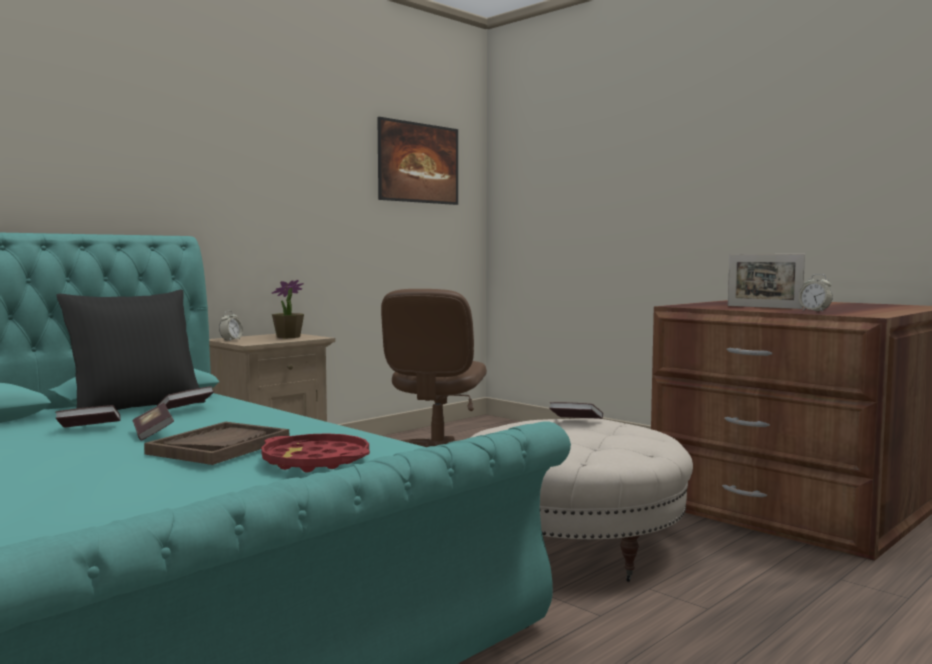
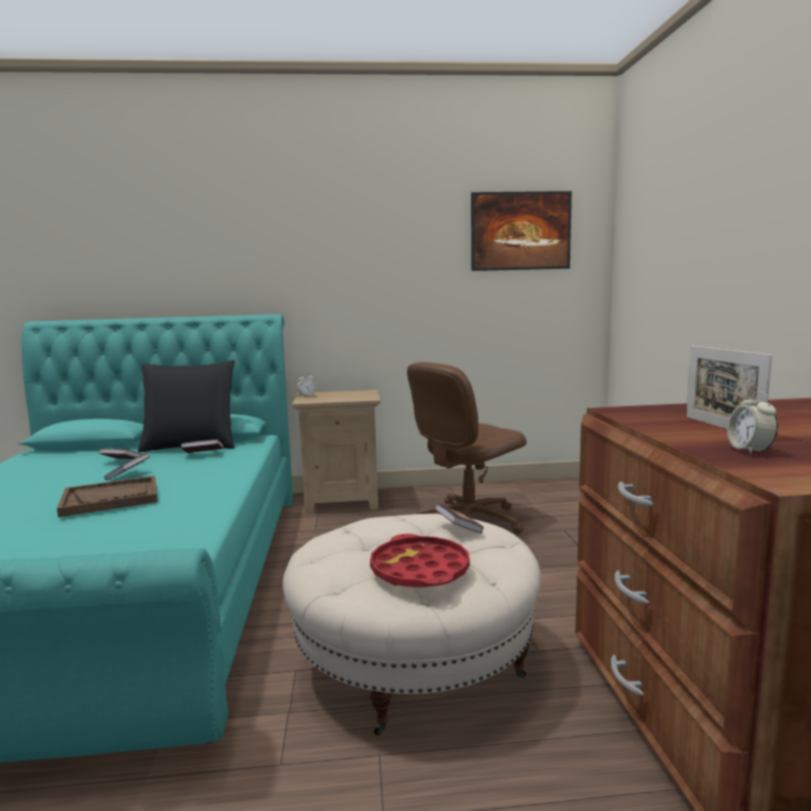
camera: 40 degrees right, 5 degrees up
(288, 337) = (352, 396): potted plant -> none
(315, 461) = (107, 531): red tray -> red tray (419, 570)

